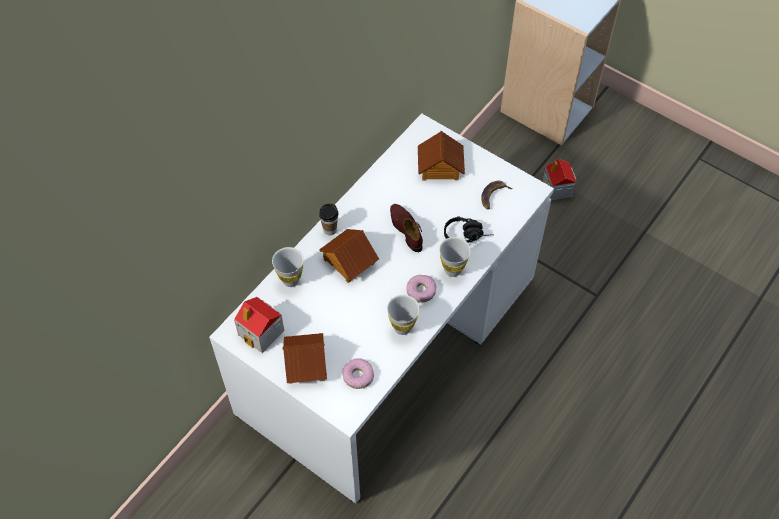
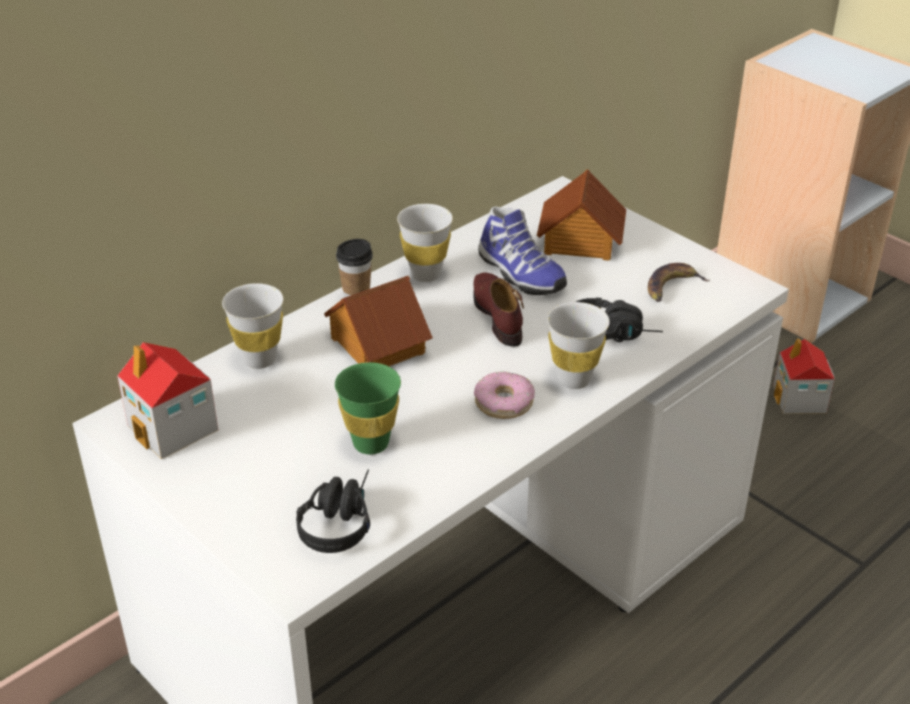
camera: 10 degrees right, 20 degrees down
(305, 363) = (239, 486): toy house -> none
(358, 376) = (339, 519): donut -> black headphones
(361, 327) = (371, 443): none -> green cup
(402, 327) = (452, 453): white cup -> white cup (425, 274)
(411, 197) = (518, 274): none -> shoe

